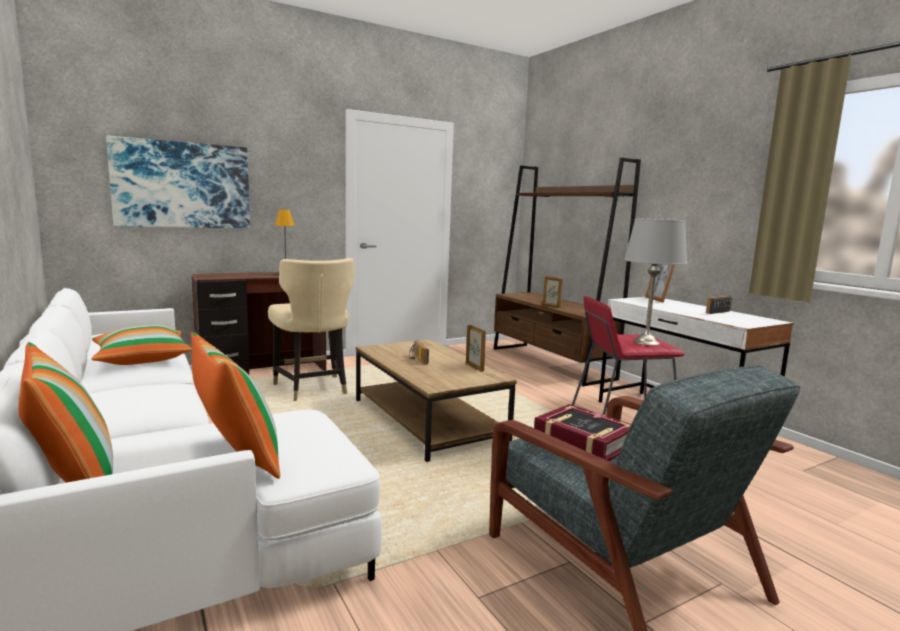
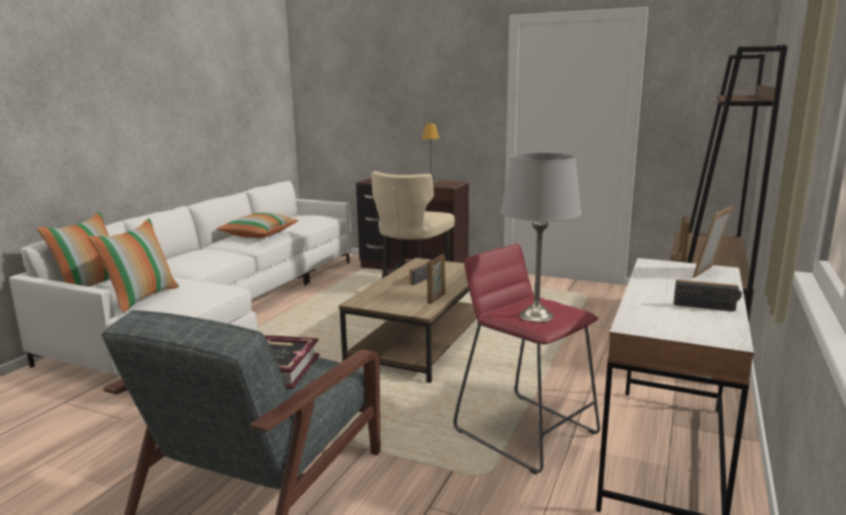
camera: 55 degrees right, 5 degrees up
(182, 185) = (372, 103): picture -> none

